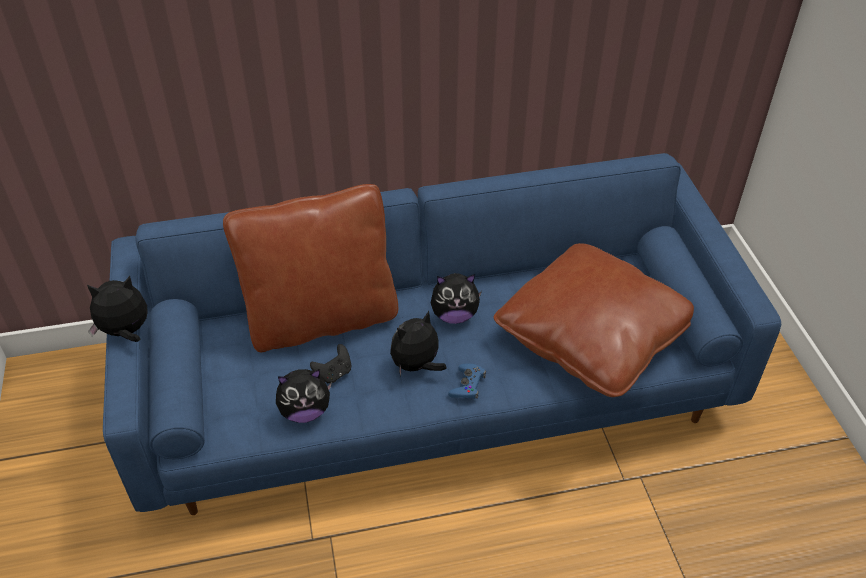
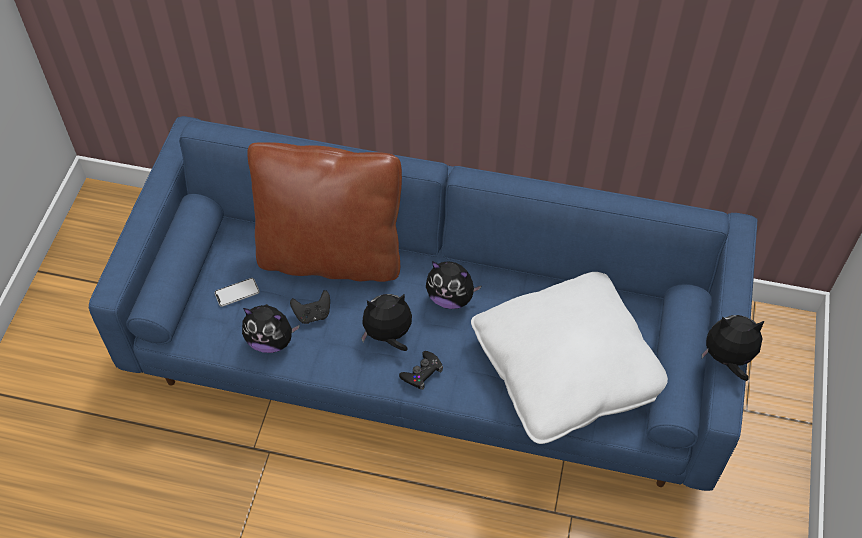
camera: 25 degrees right, 10 degrees up
(126, 332) = (146, 215): plush toy -> plush toy (727, 359)
(246, 381) = (237, 293): none -> phone
(467, 385) = (422, 372): blue game controller -> black game controller
(591, 336) = (566, 370): brown pillow -> white pillow

